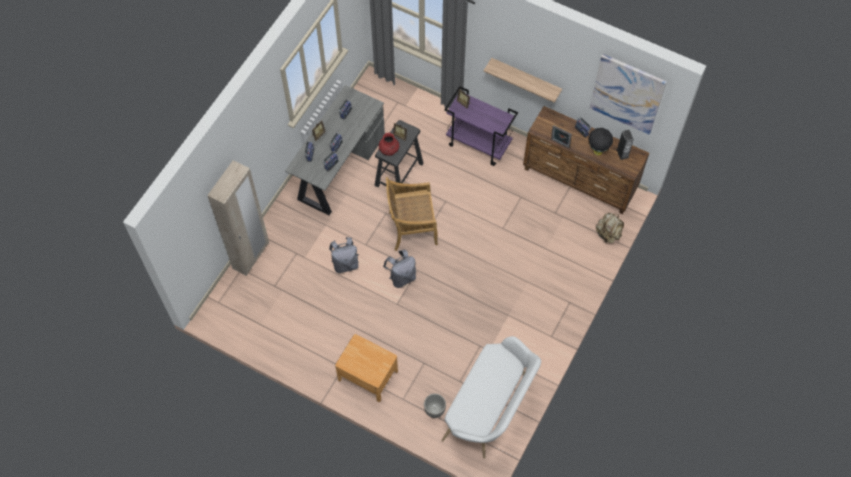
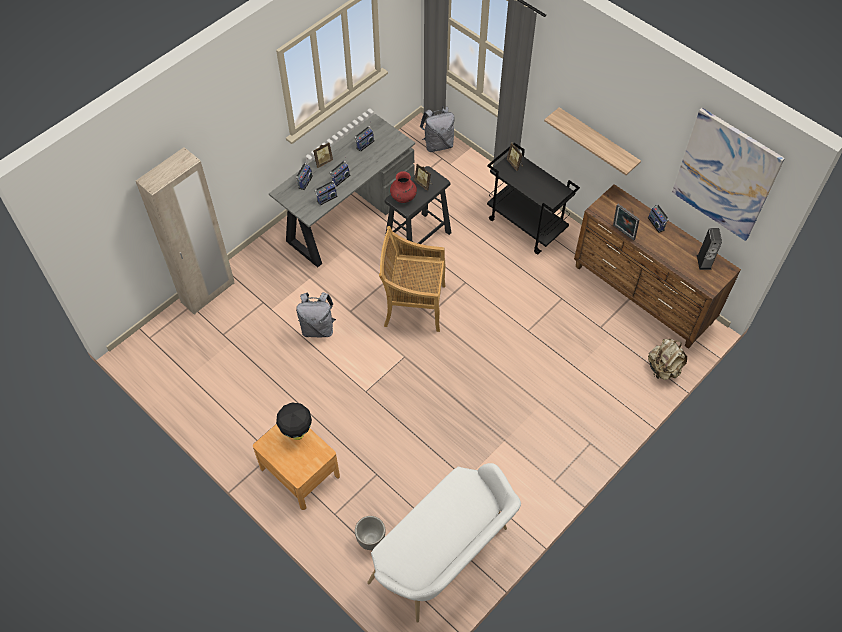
camera: 15 degrees right, 5 degrees down
(401, 277) = (382, 360): grey backpack -> grey backpack (438, 144)
(479, 144) = (526, 225): purple cart -> black cart
(597, 151) = (671, 252): black table lamp -> black table lamp (297, 433)

